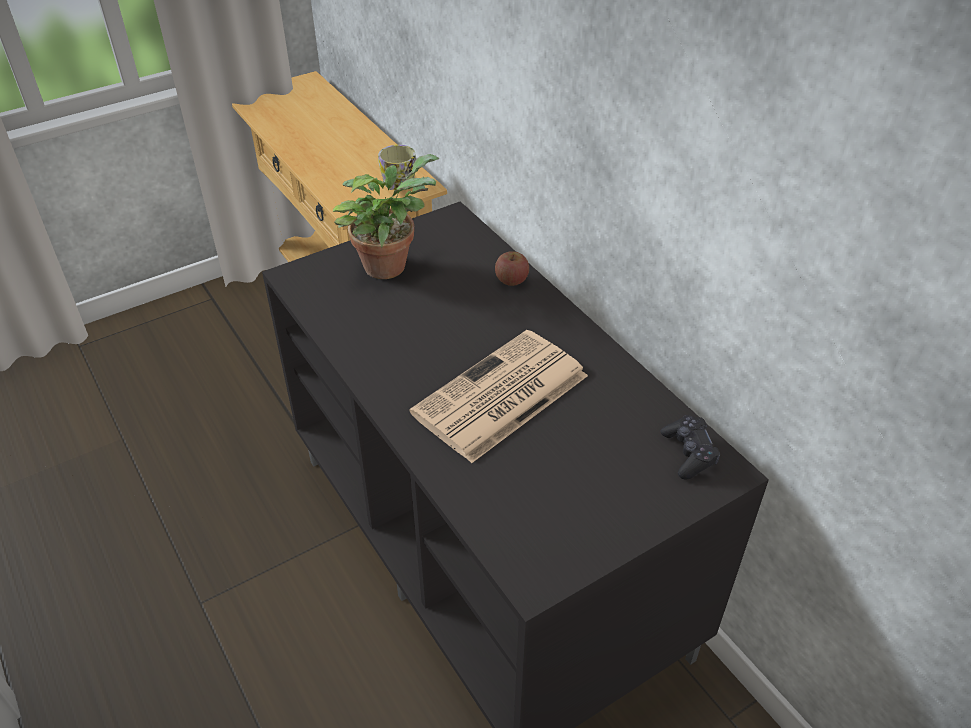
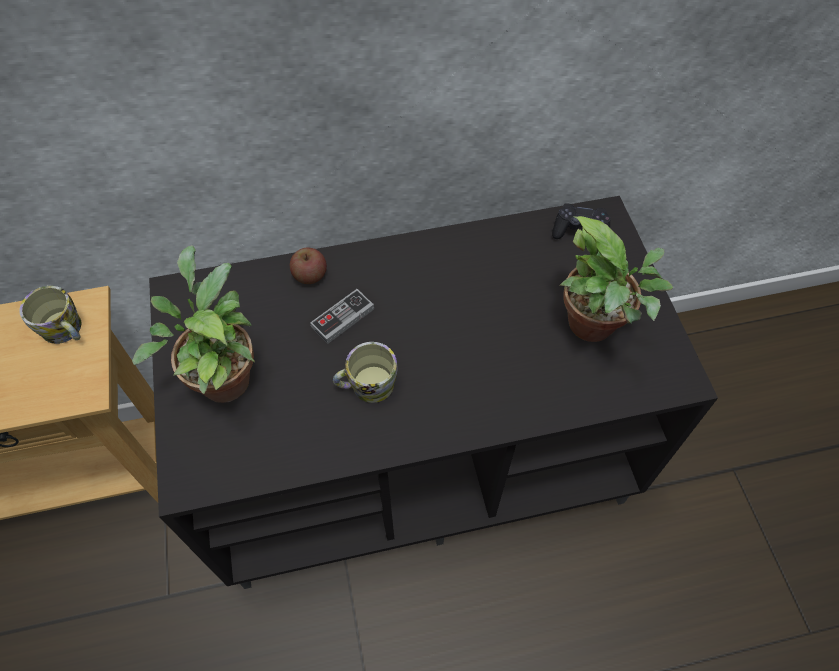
camera: 70 degrees left, 15 degrees up
(415, 344) = (366, 385): none -> mug
(477, 311) = (343, 318): none -> game controller
(499, 397) = (469, 337): newspaper -> none
(564, 492) = (596, 327): none -> potted plant

